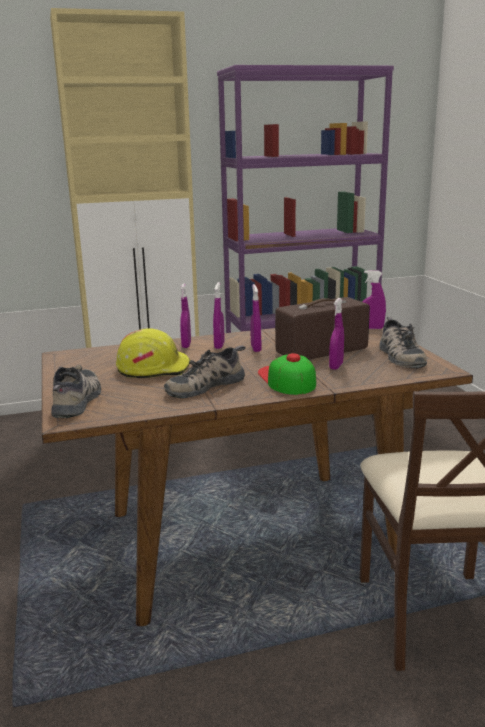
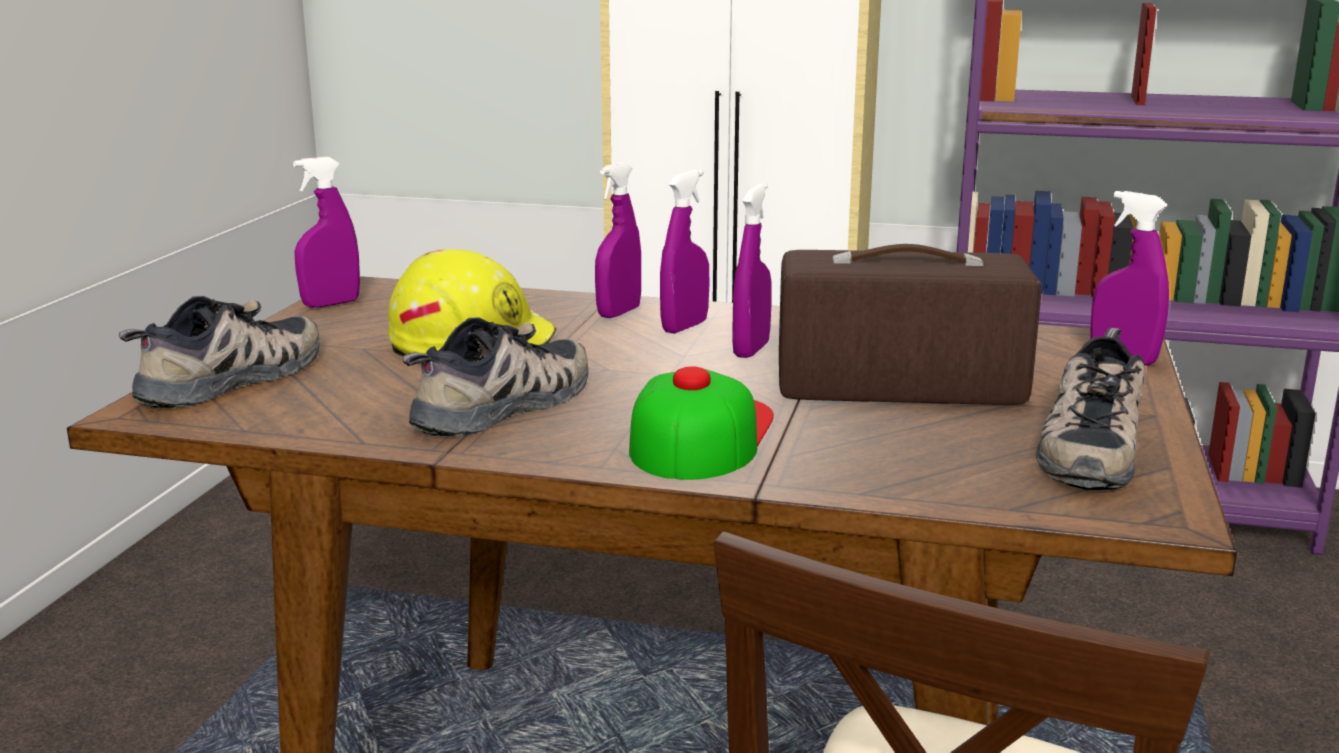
camera: 30 degrees right, 0 degrees up
(205, 385) = (507, 405): shoe -> shoe turned 135 degrees clockwise
(336, 366) = (870, 432): purple spray bottle -> purple spray bottle (331, 304)

